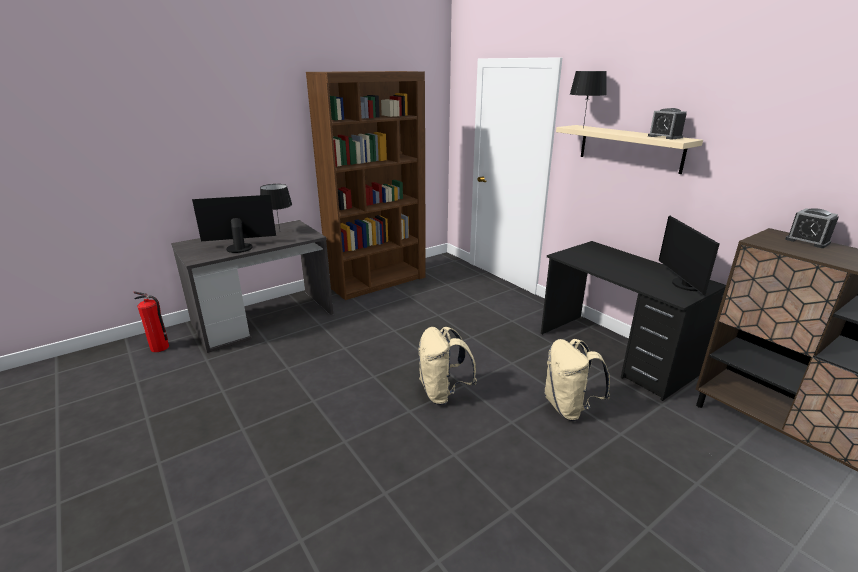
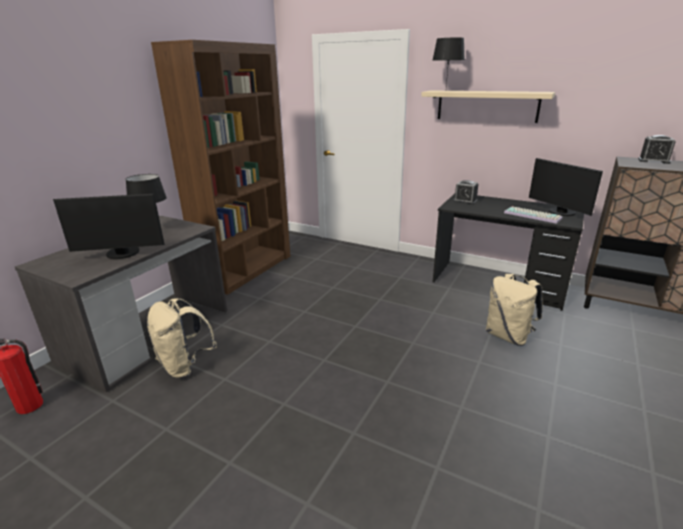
camera: 25 degrees left, 0 degrees up
(239, 247) = (122, 254): monitor -> monitor turned 150 degrees counterclockwise
(443, 393) = (401, 355): beige backpack -> beige backpack (185, 366)
(645, 282) = (533, 215): none -> keyboard
(664, 137) = (525, 92): alarm clock -> alarm clock (465, 201)

